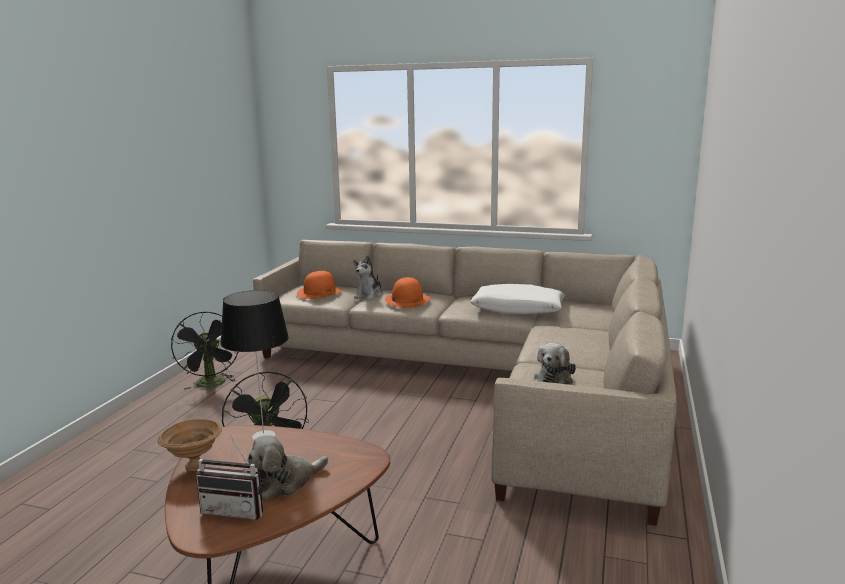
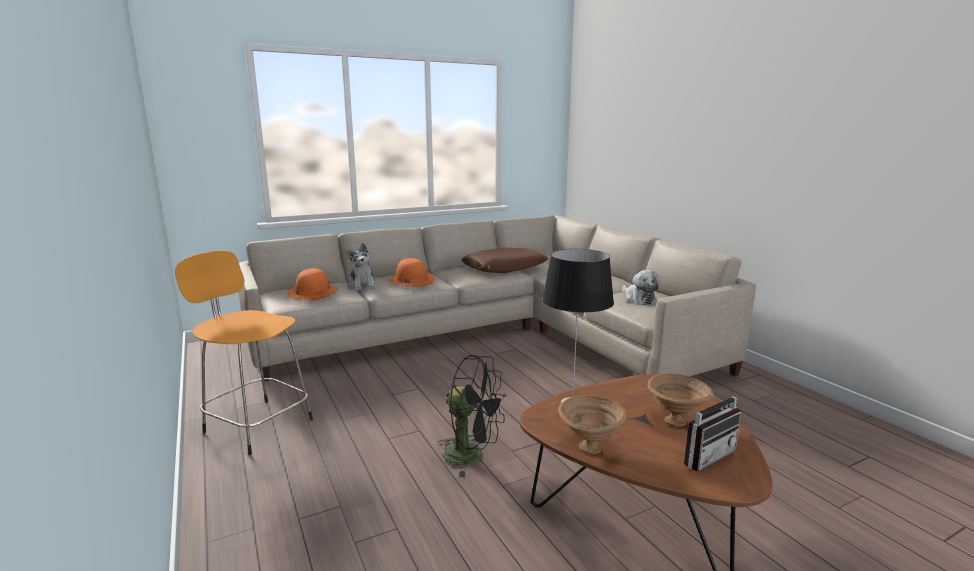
camera: 45 degrees left, 0 degrees up
(212, 385) = (256, 424): black fan -> orange stool
(286, 482) = (676, 421): plush toy -> brown bowl
(518, 309) = (504, 268): white pillow -> brown pillow

